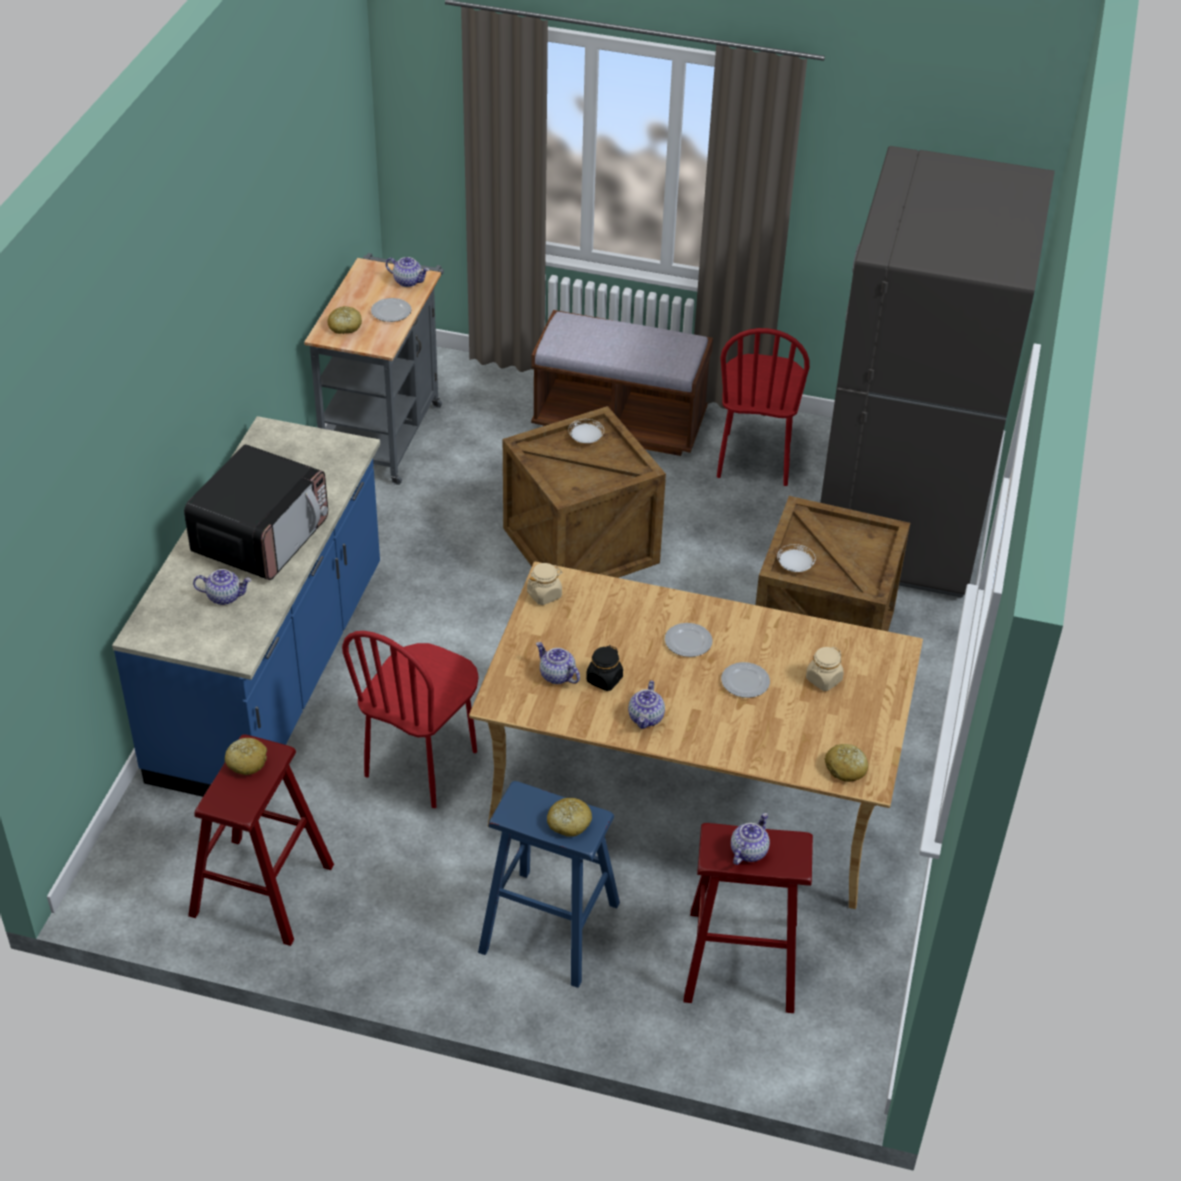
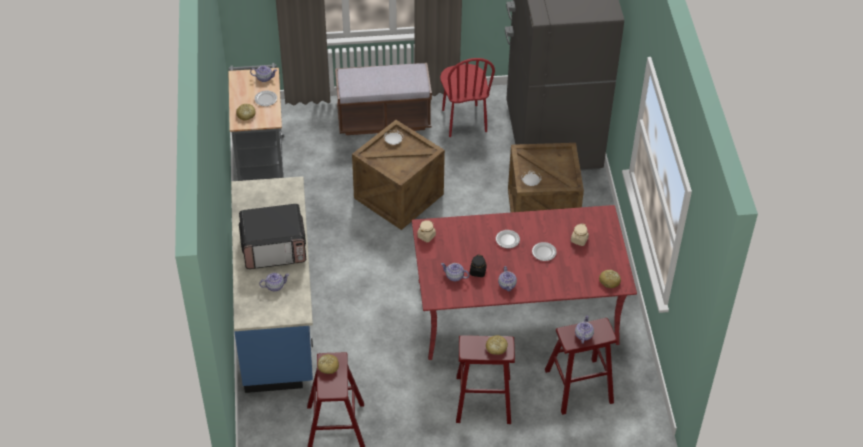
camera: 20 degrees left, 5 degrees up
(261, 537) = (274, 248): microwave -> microwave turned 75 degrees clockwise
(422, 764) = (379, 338): red chair -> none
(549, 927) = (483, 399): blue stool -> red stool
(691, 793) = (517, 311): beige dining table -> red dining table

